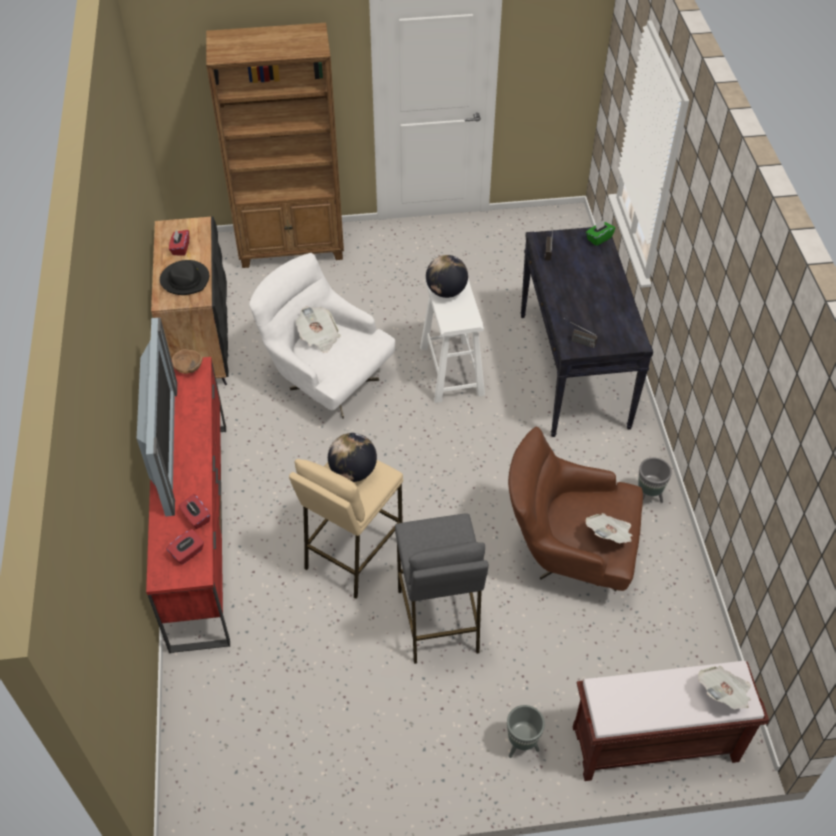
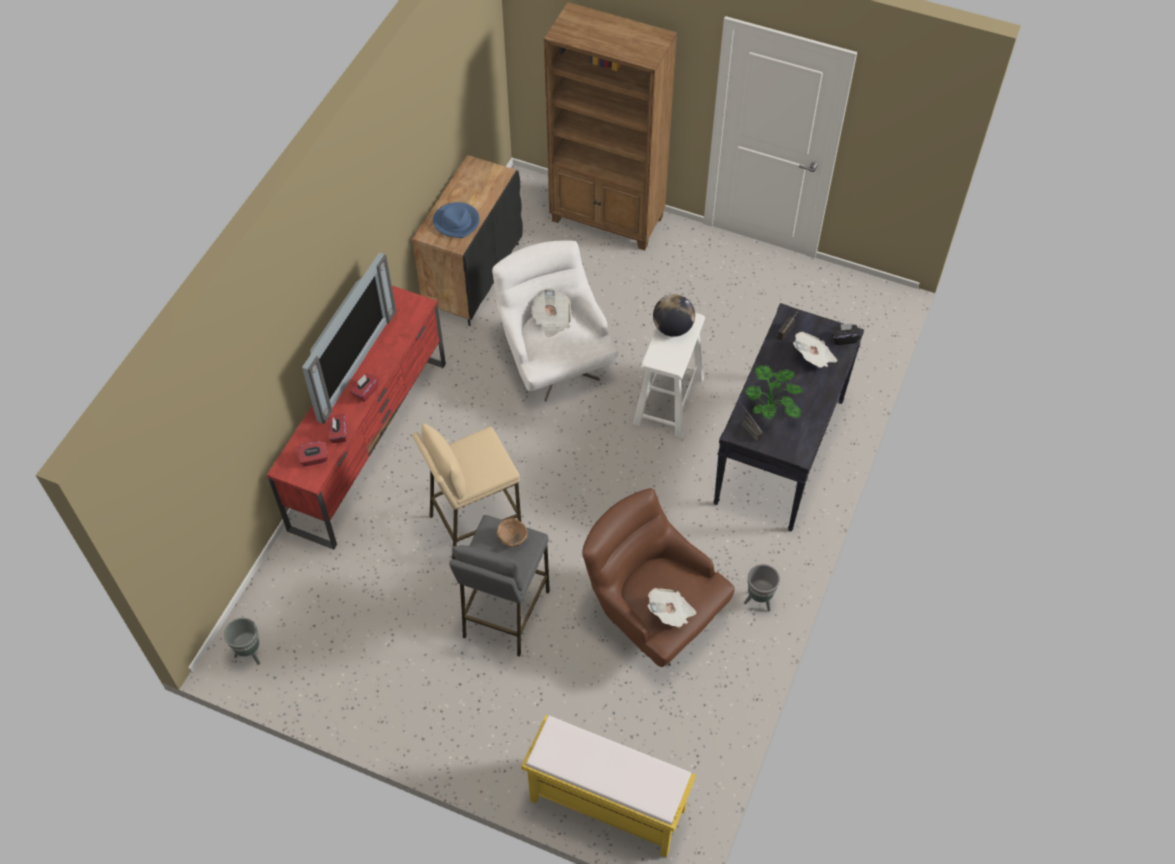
camera: 30 degrees right, 5 degrees up
(180, 248) = (471, 190): red tissue box -> red tissue box (365, 392)
(185, 280) = (457, 222): black hat -> blue hat
(189, 368) = (414, 303): brown bowl -> brown bowl (513, 538)
(353, 471) = (479, 454): globe -> none
(521, 746) = (500, 747): grey planter -> grey planter (250, 654)
(584, 316) = (771, 408): none -> potted plant
(599, 238) = (843, 339): green tissue box -> black tissue box
(653, 745) = (606, 805): brown bench -> yellow bench
(723, 693) = (651, 787): newspaper -> newspaper (813, 358)

